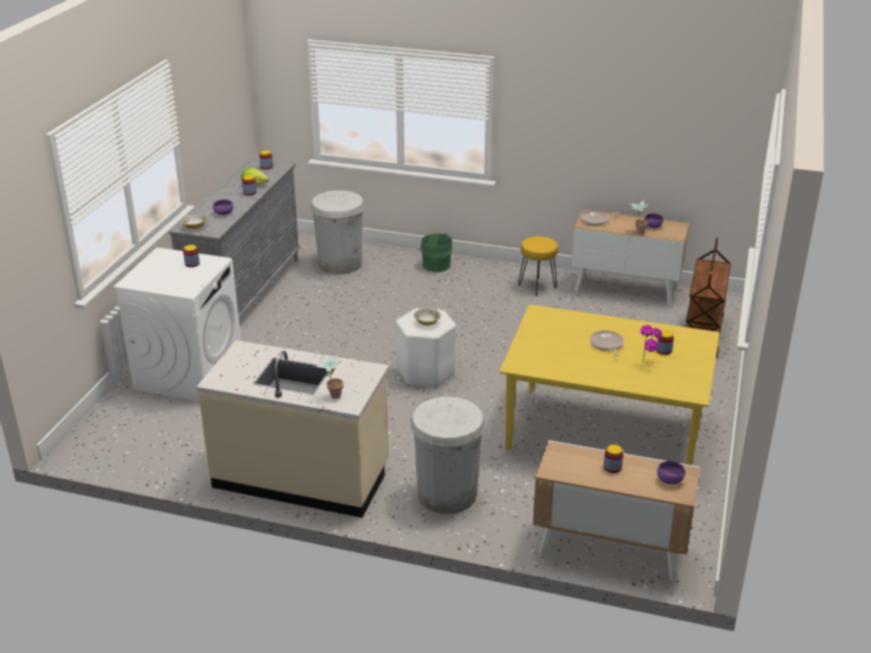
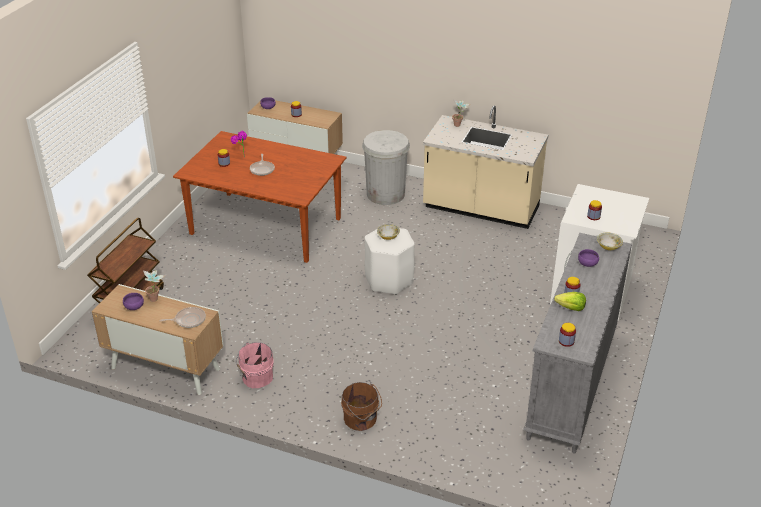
camera: 175 degrees left, 5 degrees up
(340, 264) = (473, 429): white trash can -> none
(435, 265) = (361, 420): green bucket -> brown bucket
(537, 286) = (256, 378): yellow stool -> pink bucket
(603, 433) = (266, 226): yellow dining table -> brown dining table

